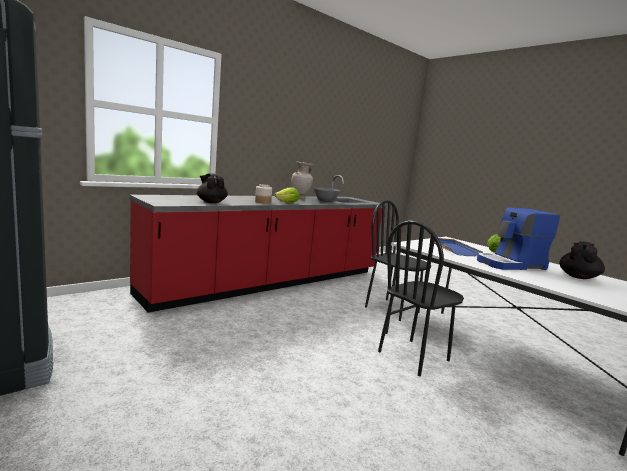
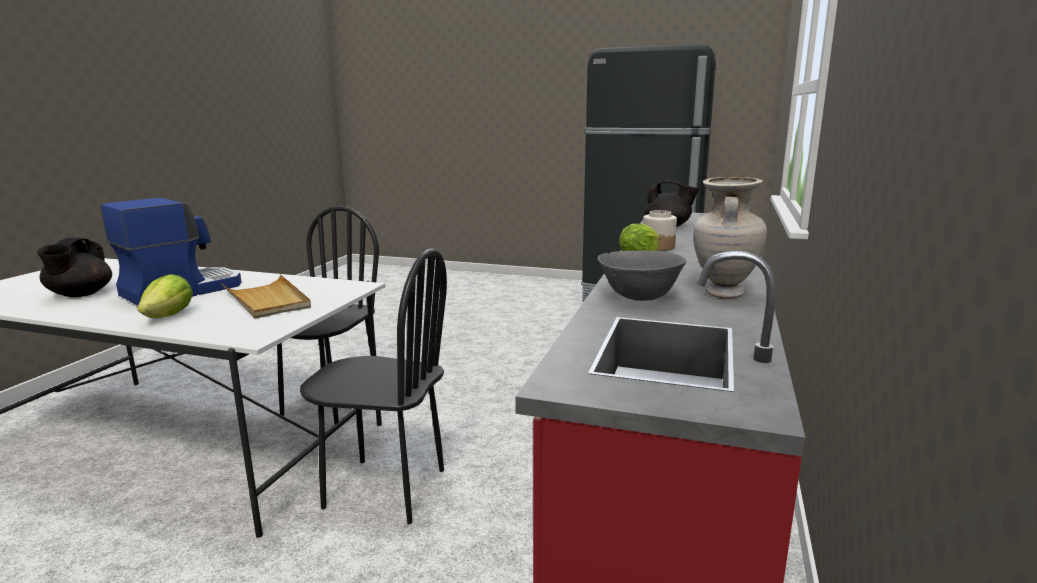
camera: 150 degrees right, 5 degrees up
(452, 248) = (267, 300): blue tray -> beige tray

